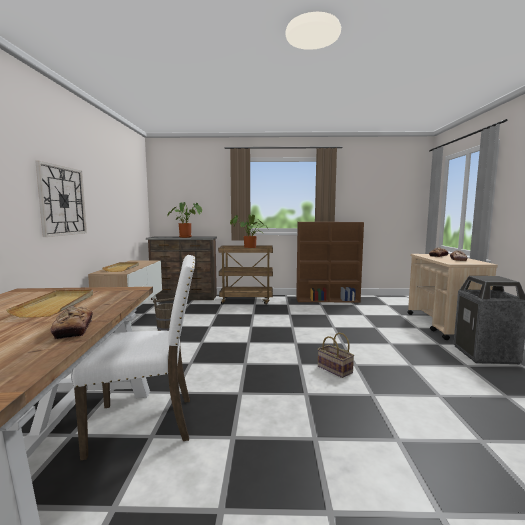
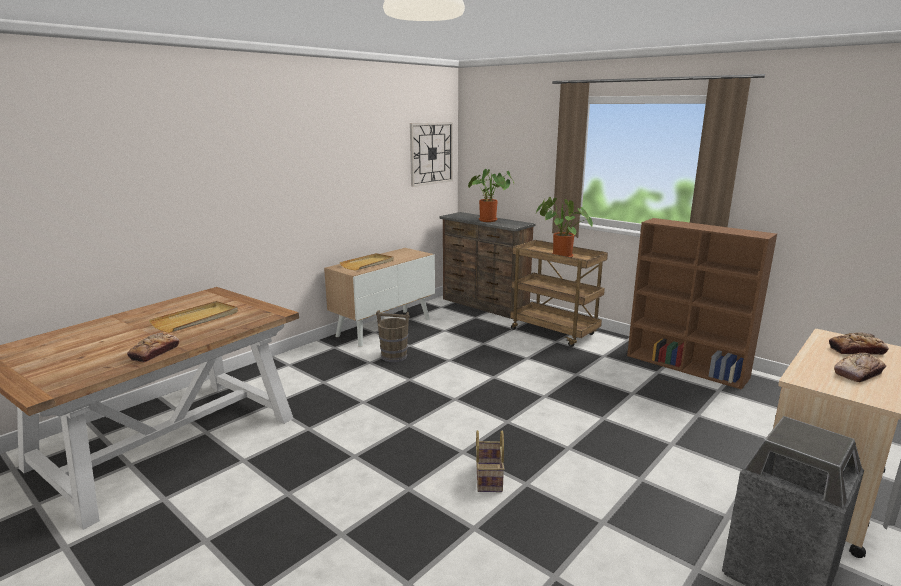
camera: 40 degrees right, 10 degrees up
(62, 201) = (288, 189): wall clock -> wall clock (431, 153)
(146, 423) = (254, 447): white chair -> none

